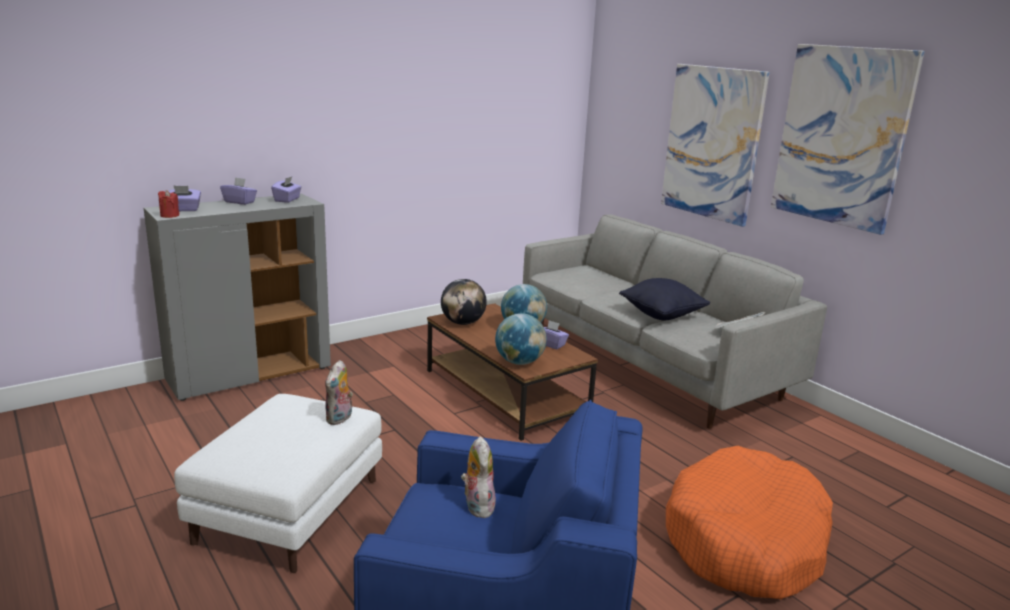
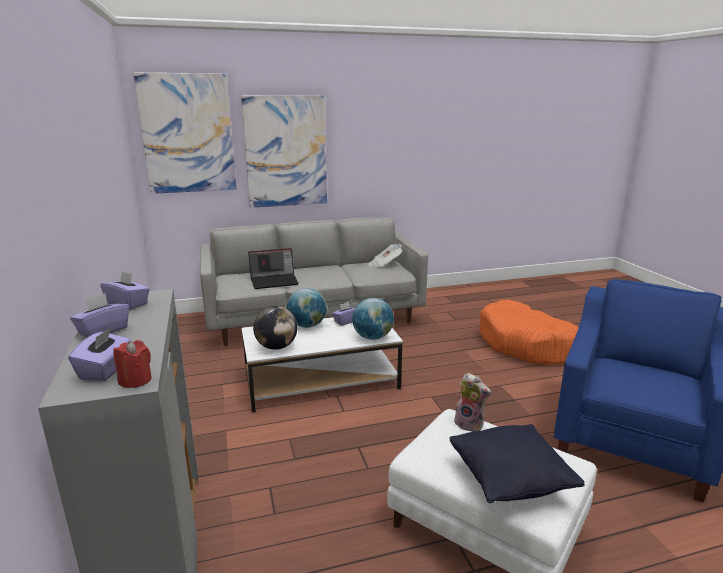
camera: 70 degrees left, 0 degrees up
(477, 506) = (621, 372): plush toy -> none
(505, 392) = (321, 381): brown coffee table -> white coffee table
(596, 287) = (275, 281): none -> laptop
(662, 315) = (343, 274): black pillow -> black pillow (510, 482)
(841, 136) = (381, 130): picture -> picture (188, 134)

